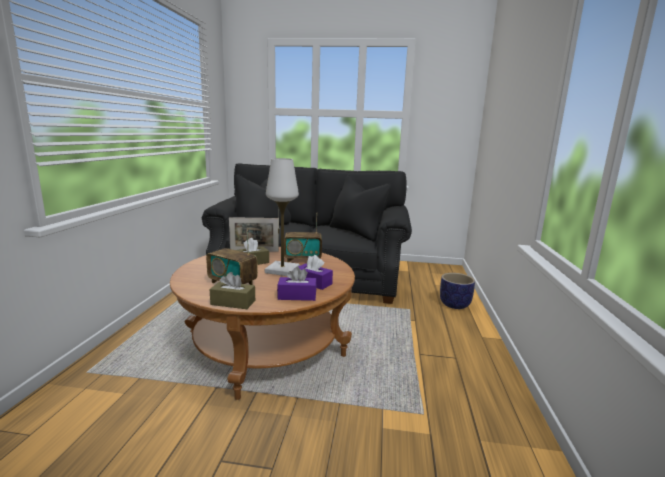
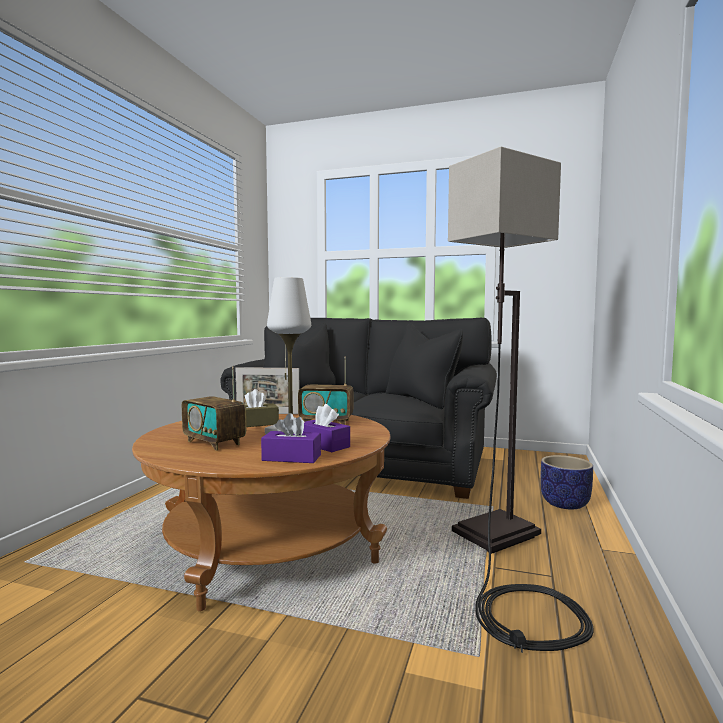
camera: 10 degrees right, 10 degrees down
(233, 302) = (198, 462): brown tissue box -> none
(430, 358) = (510, 573): none -> floor lamp

